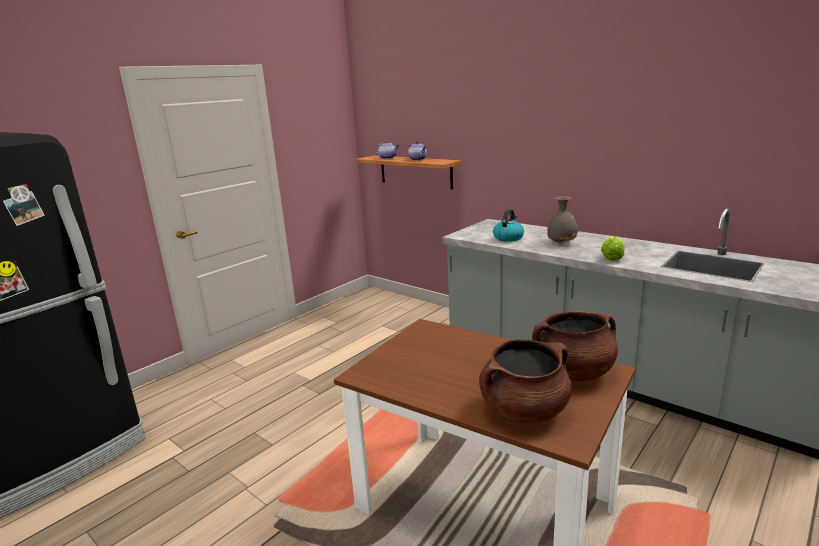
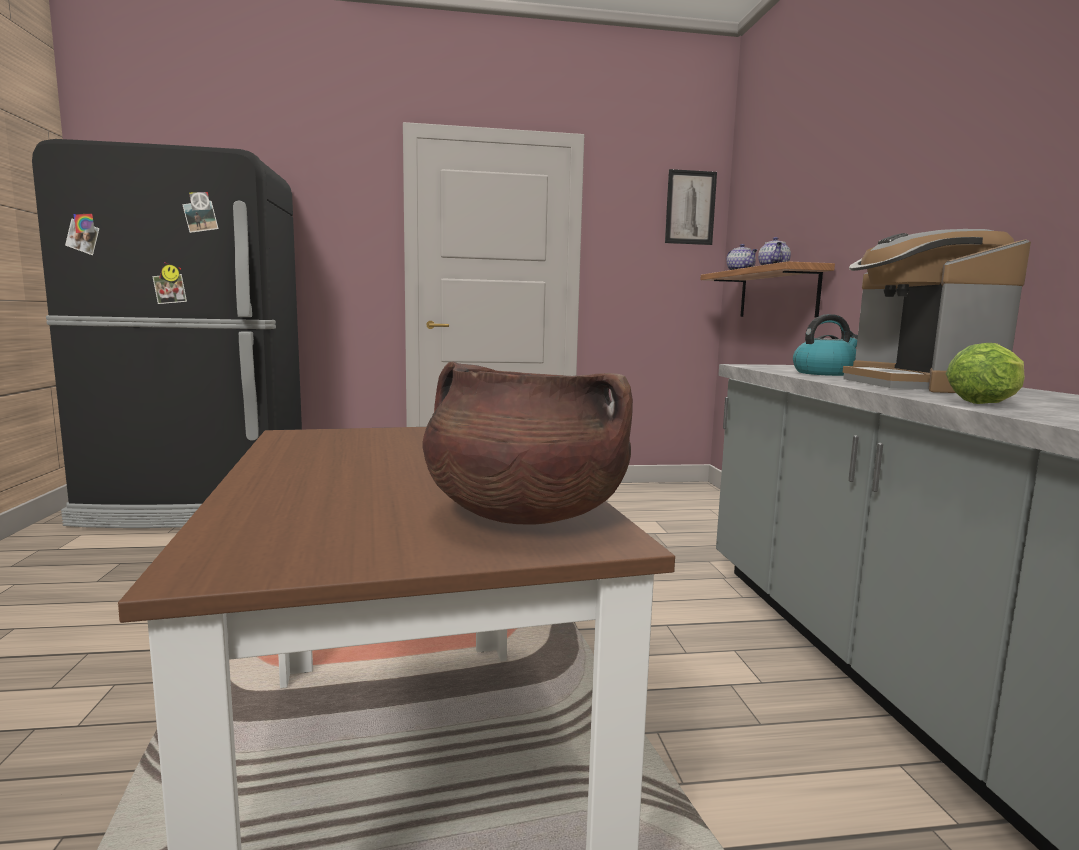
camera: 40 degrees right, 10 degrees down
(333, 110) = (690, 207): none -> picture
(524, 410) = (303, 513): brown cooking pot -> none
(562, 243) = (918, 385): grey vase -> coffee machine

